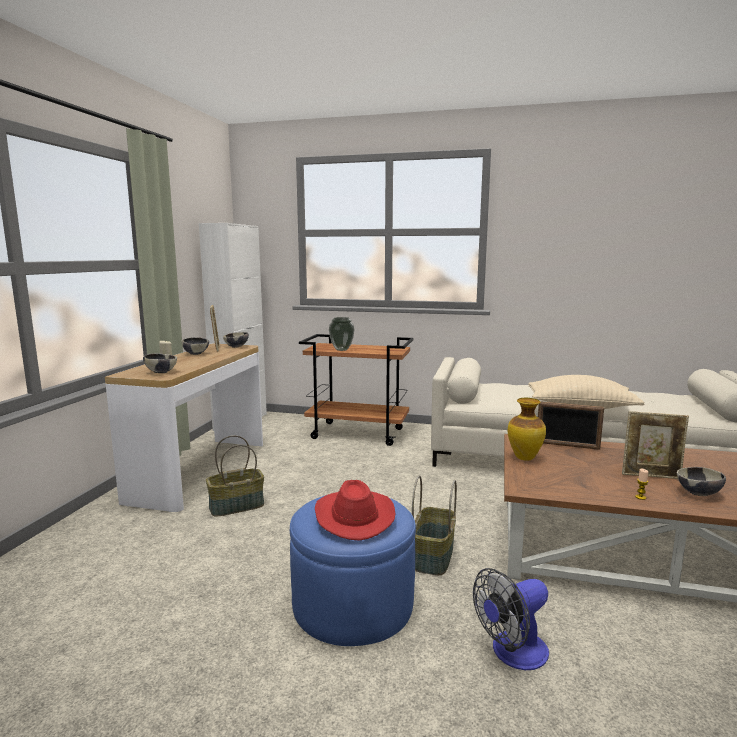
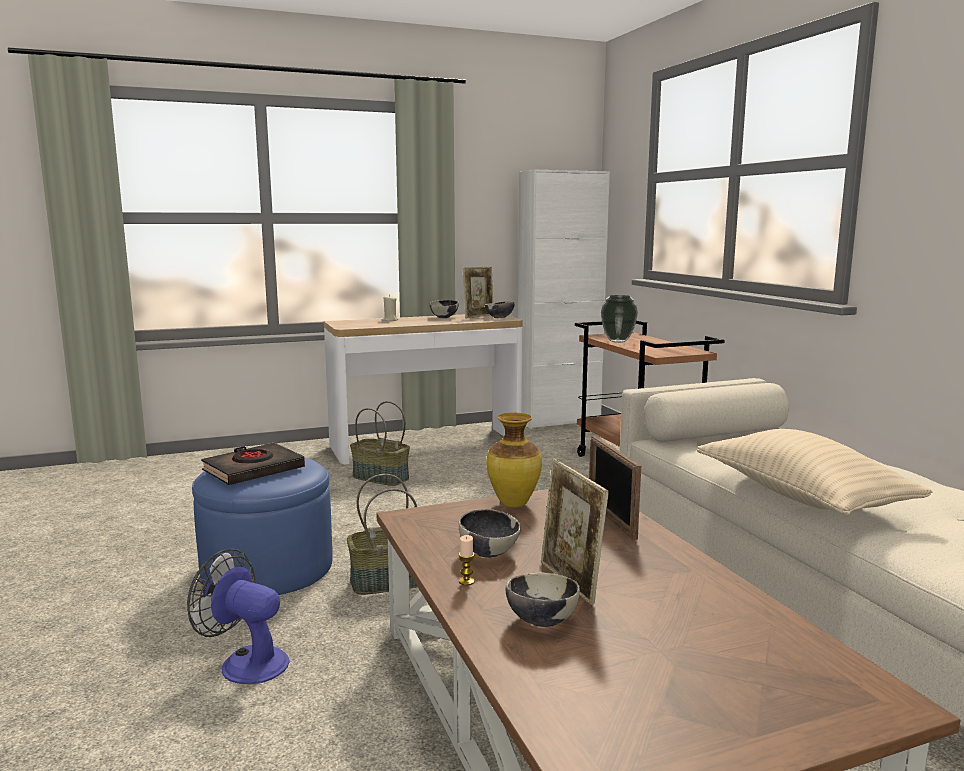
camera: 55 degrees right, 0 degrees up
(161, 372) = (359, 324): bowl -> bowl (489, 552)
(353, 516) = (253, 470): red hat -> black book

